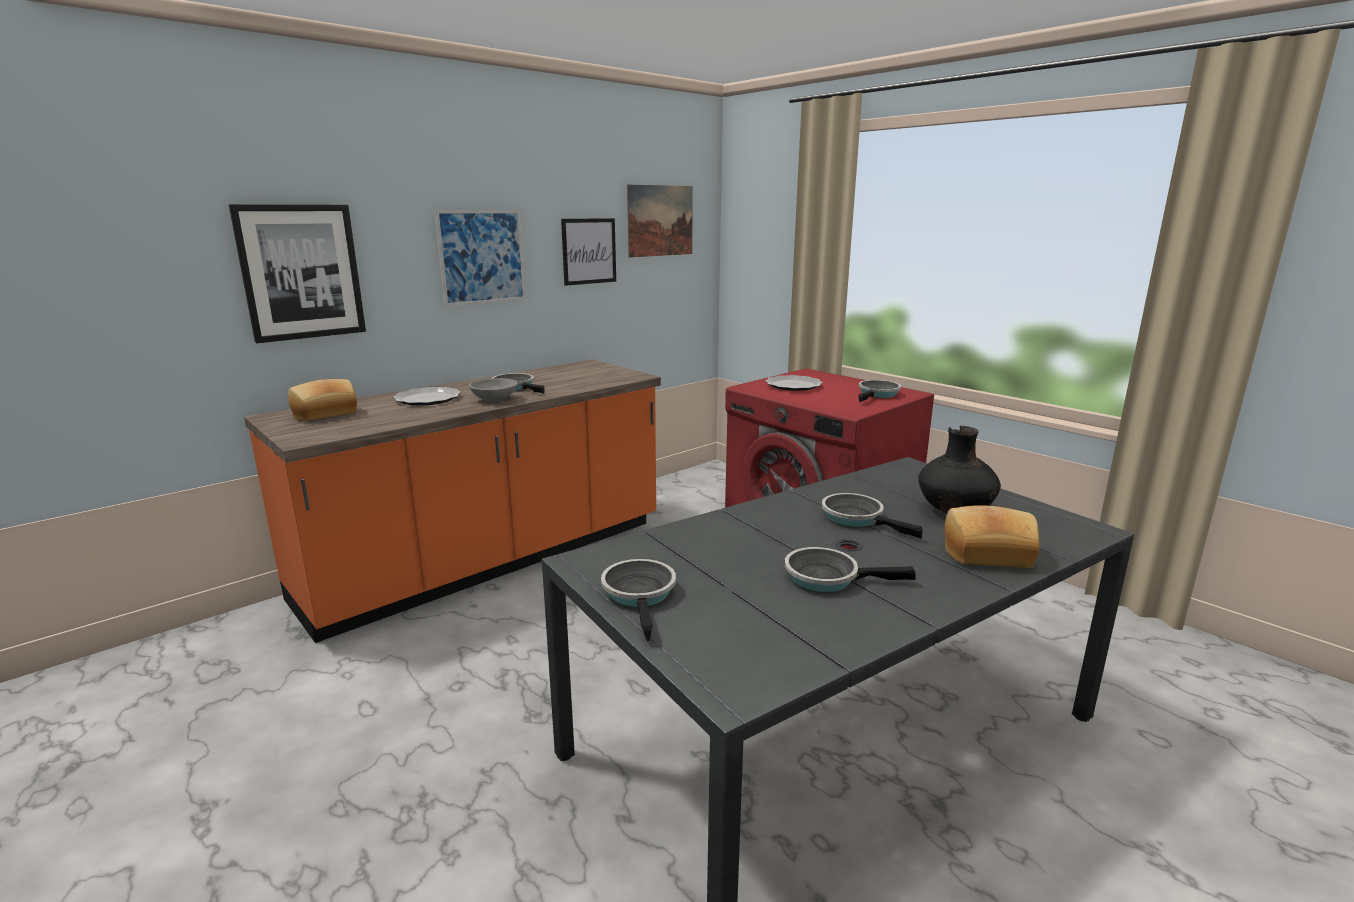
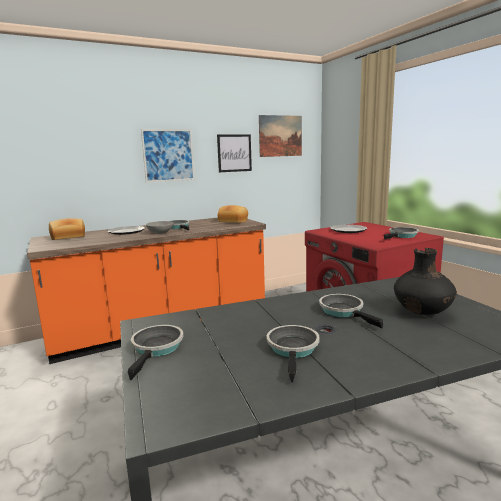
camera: 15 degrees right, 5 degrees down
(301, 272) = (65, 162): picture -> none
(827, 578) = (293, 350): frying pan -> frying pan turned 75 degrees clockwise
(986, 552) = (431, 342): bread -> bread (233, 221)

